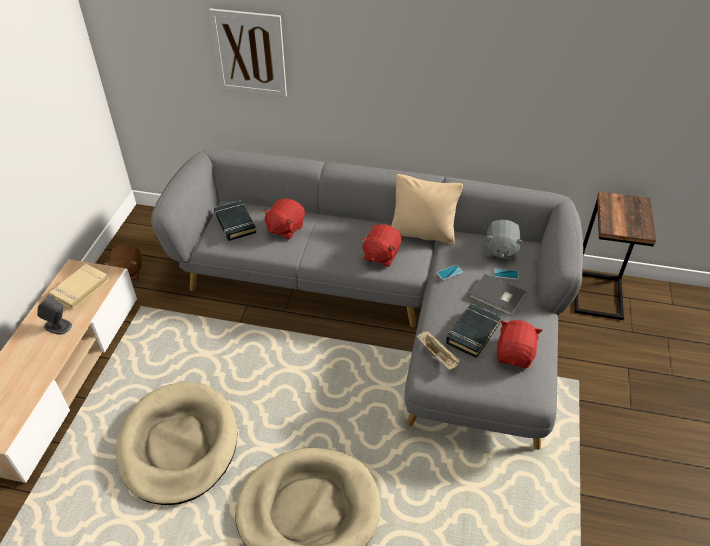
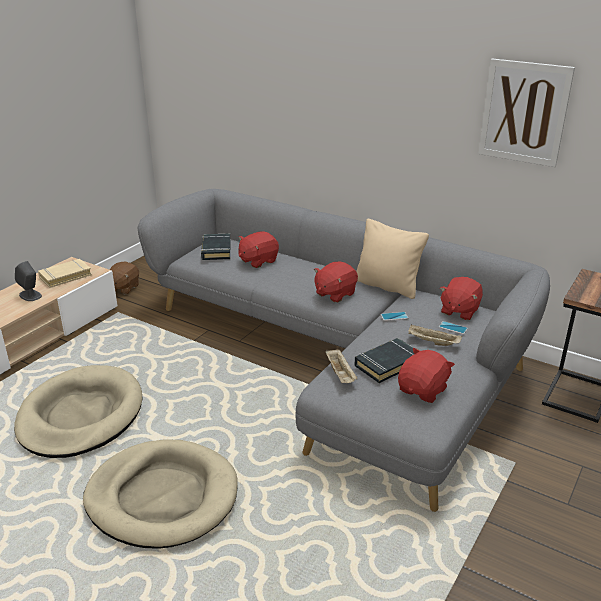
camera: 20 degrees right, 15 degrees down
(249, 53) = (260, 98): picture -> picture (524, 112)
(497, 297) = (432, 342): grey book -> beige tray
(500, 250) = (459, 311): grey plush toy -> red plush toy

